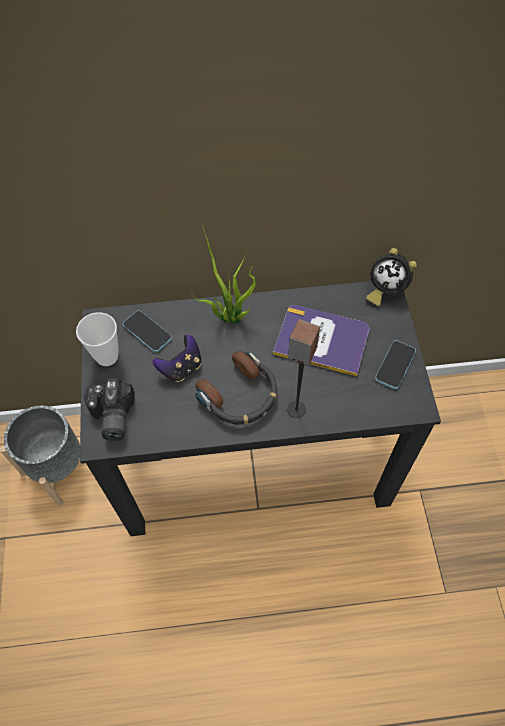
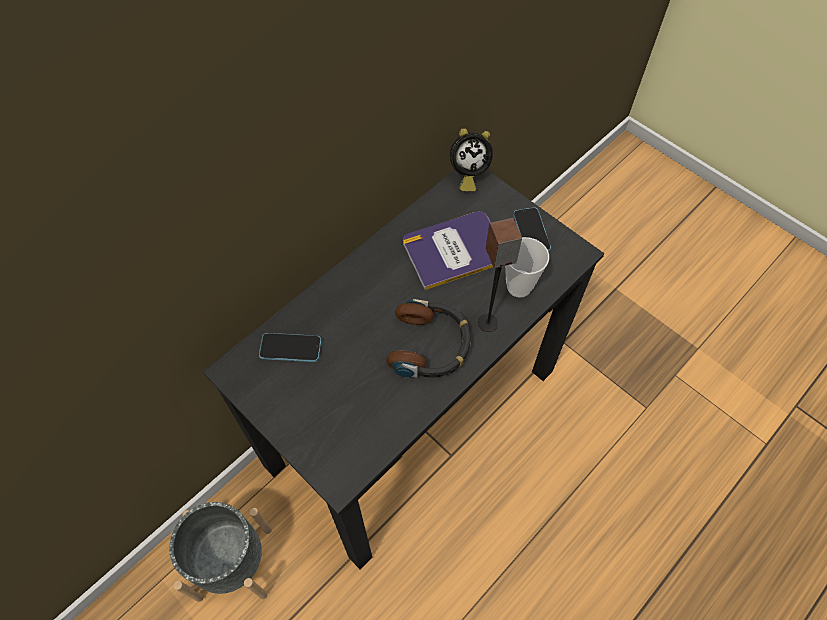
camera: 40 degrees left, 0 degrees up
(107, 356) = (272, 398): cup -> cup (519, 287)
(111, 417) = (330, 451): camera -> none
(181, 368) = (354, 358): game controller -> none
(229, 317) = (356, 283): potted plant -> none

